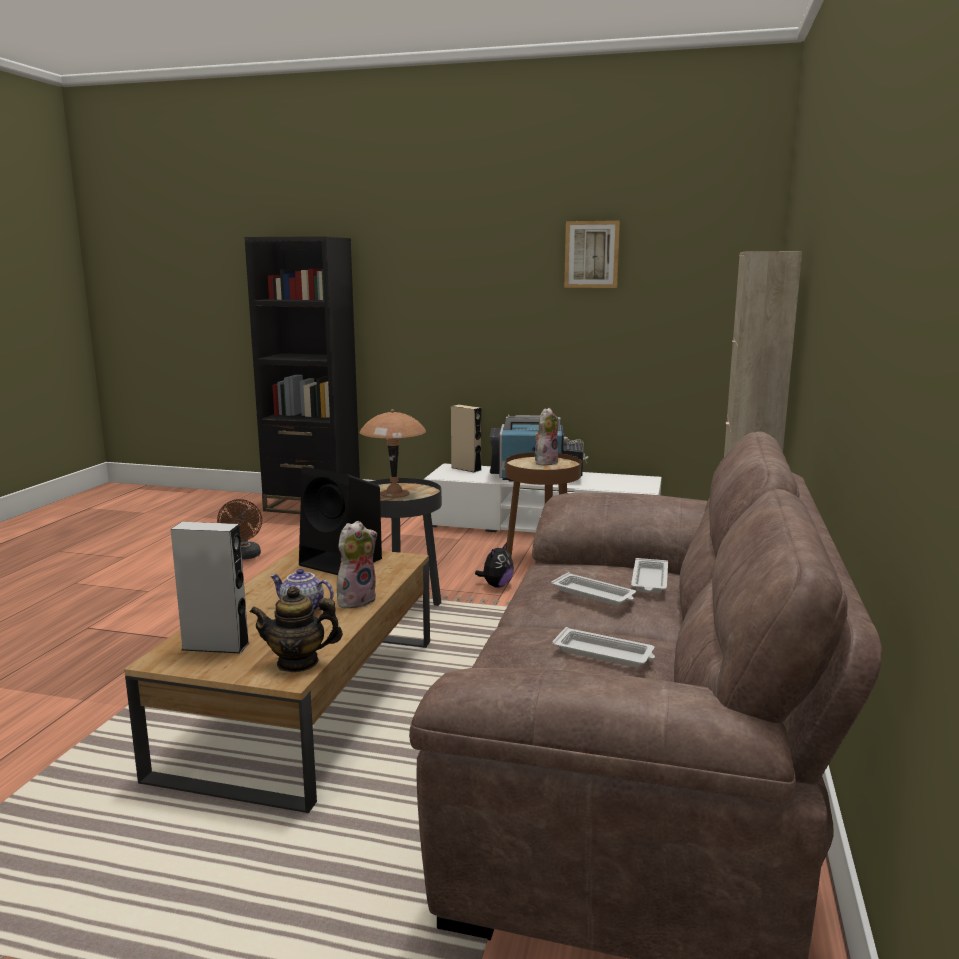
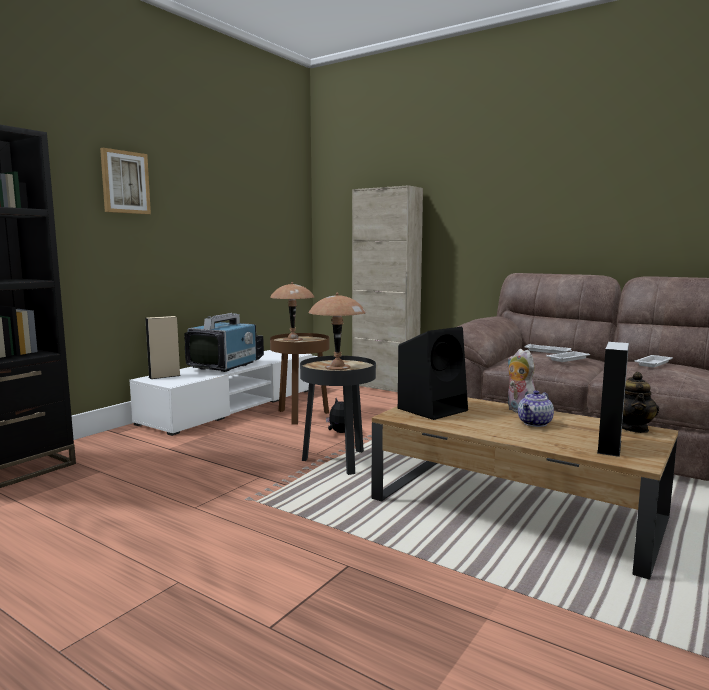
camera: 70 degrees left, 5 degrees down
(244, 557) = (133, 517): brown fan -> none
(545, 462) = (293, 339): plush toy -> brown table lamp
(592, 254) = (223, 185): picture -> picture (125, 182)

